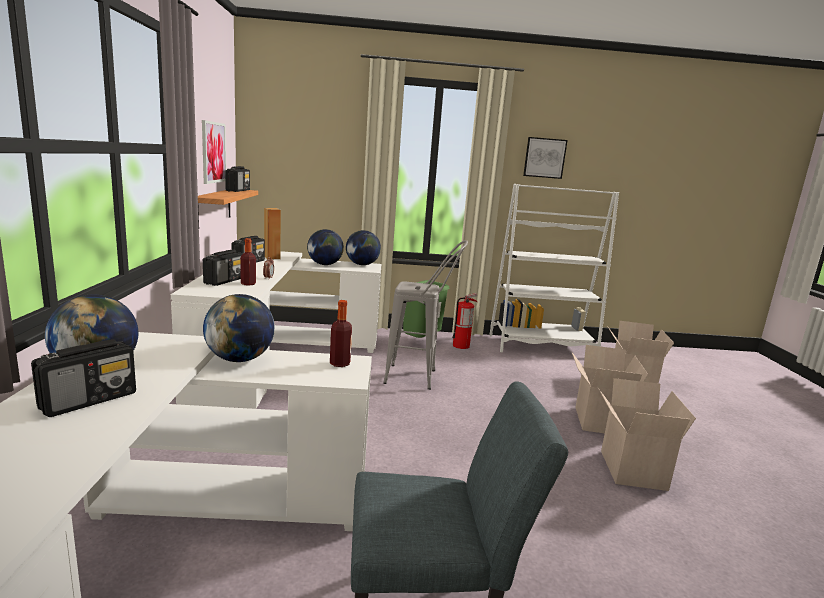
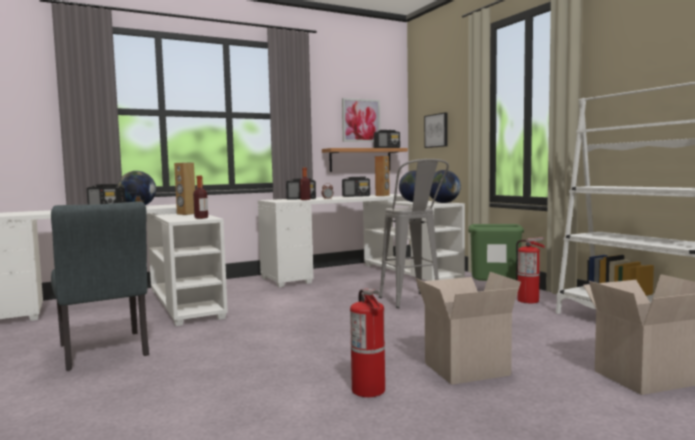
camera: 65 degrees right, 10 degrees down
(240, 359) = (186, 214): globe -> brown speaker
(544, 158) = (646, 57): picture -> picture (436, 130)
(630, 469) = (368, 390): cardboard box -> fire extinguisher

